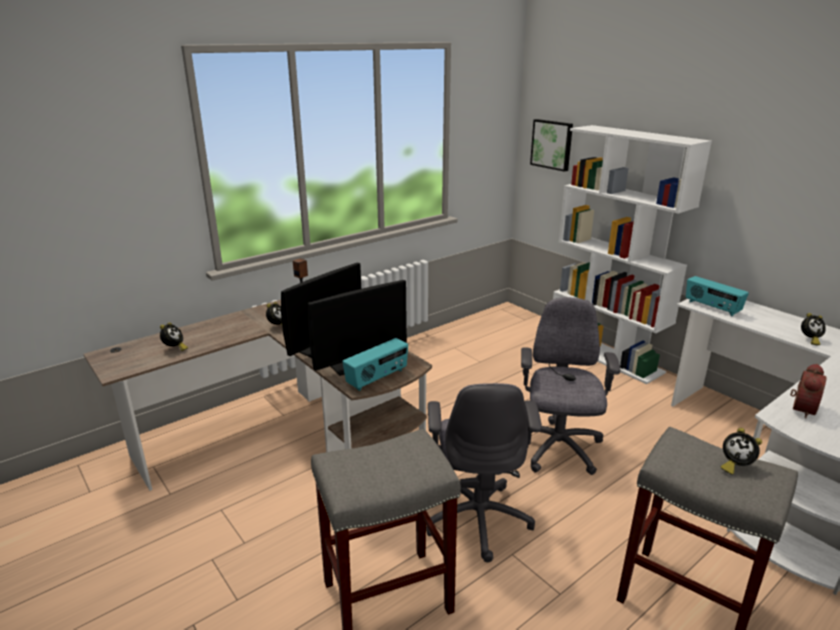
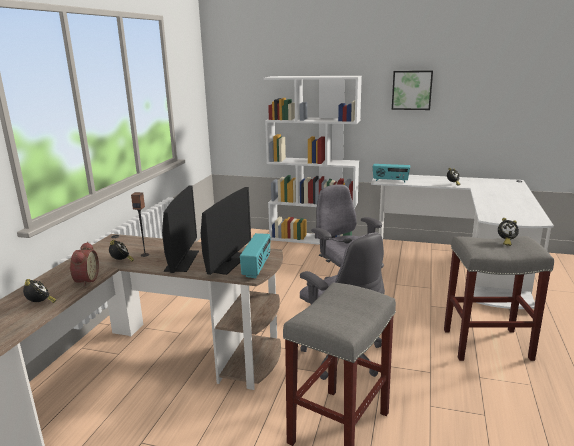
camera: 35 degrees left, 5 degrees down
(552, 144) = (238, 95): picture -> picture (412, 90)
(800, 409) = (491, 212): alarm clock -> alarm clock (85, 280)

